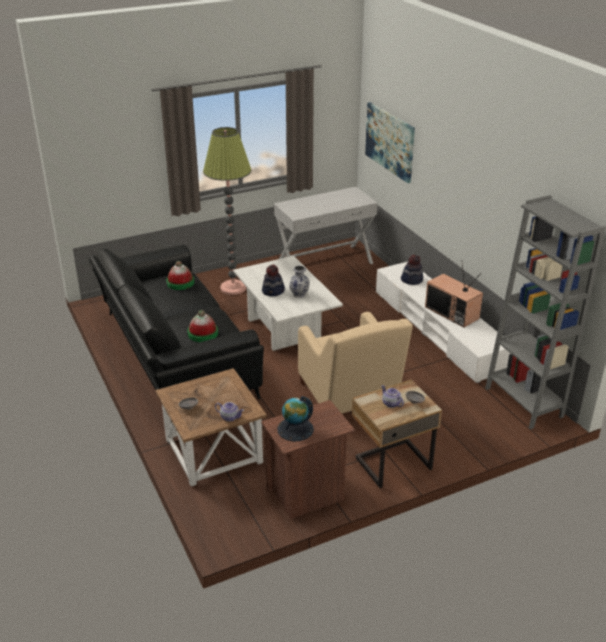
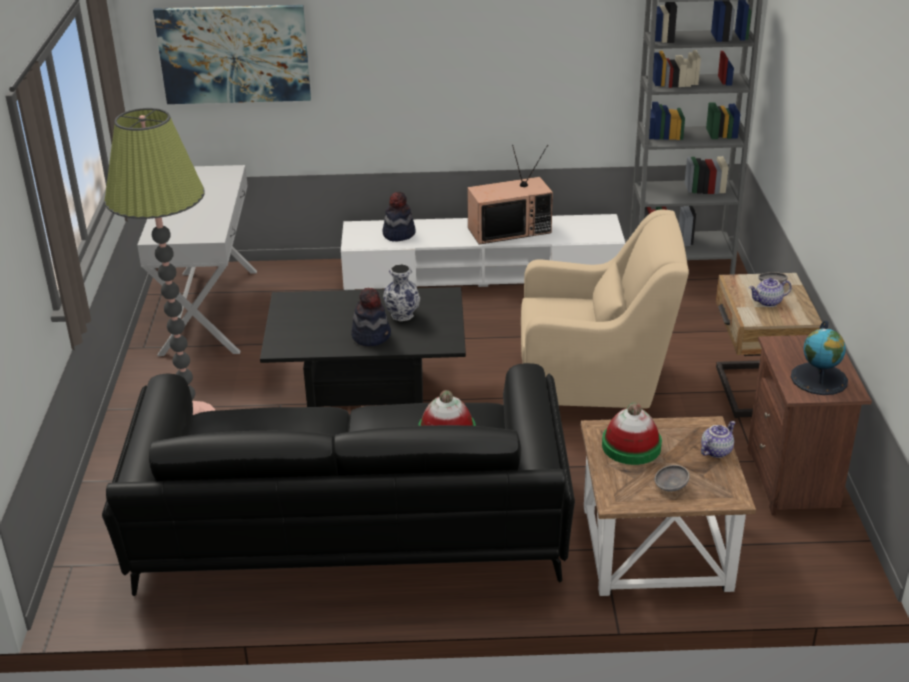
camera: 65 degrees left, 0 degrees up
(180, 283) = (250, 424): hat -> hat (631, 446)
(286, 328) = (369, 395): white coffee table -> black coffee table

